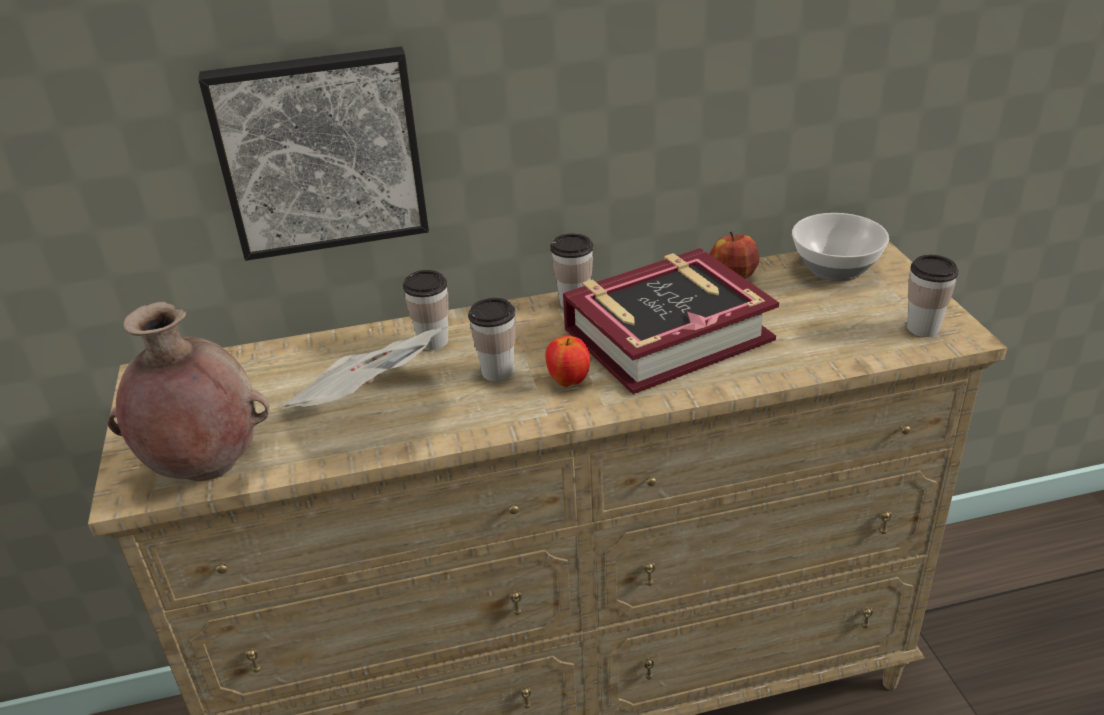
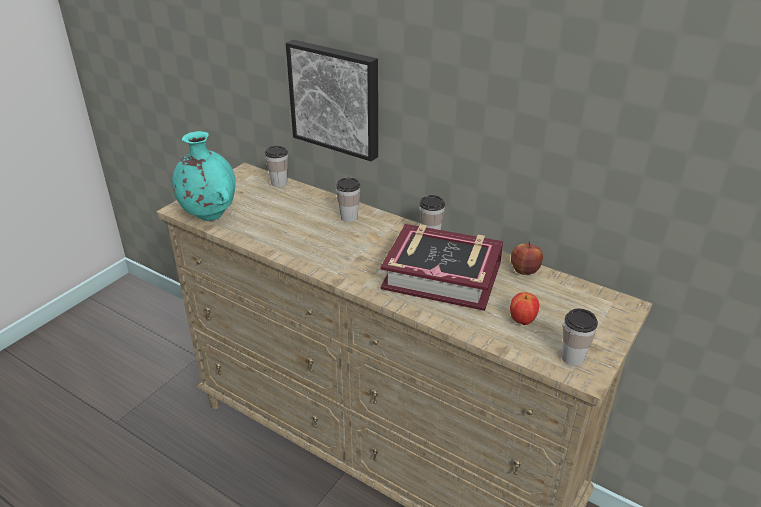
camera: 45 degrees right, 0 degrees up
(206, 467) = (209, 215): brown vase -> turquoise vase
(368, 405) = (286, 227): newspaper -> none
(497, 372) = (349, 245): cup -> cup (279, 183)
(568, 381) = (367, 267): apple -> apple (522, 321)
(835, 269) = (586, 301): bowl -> none

